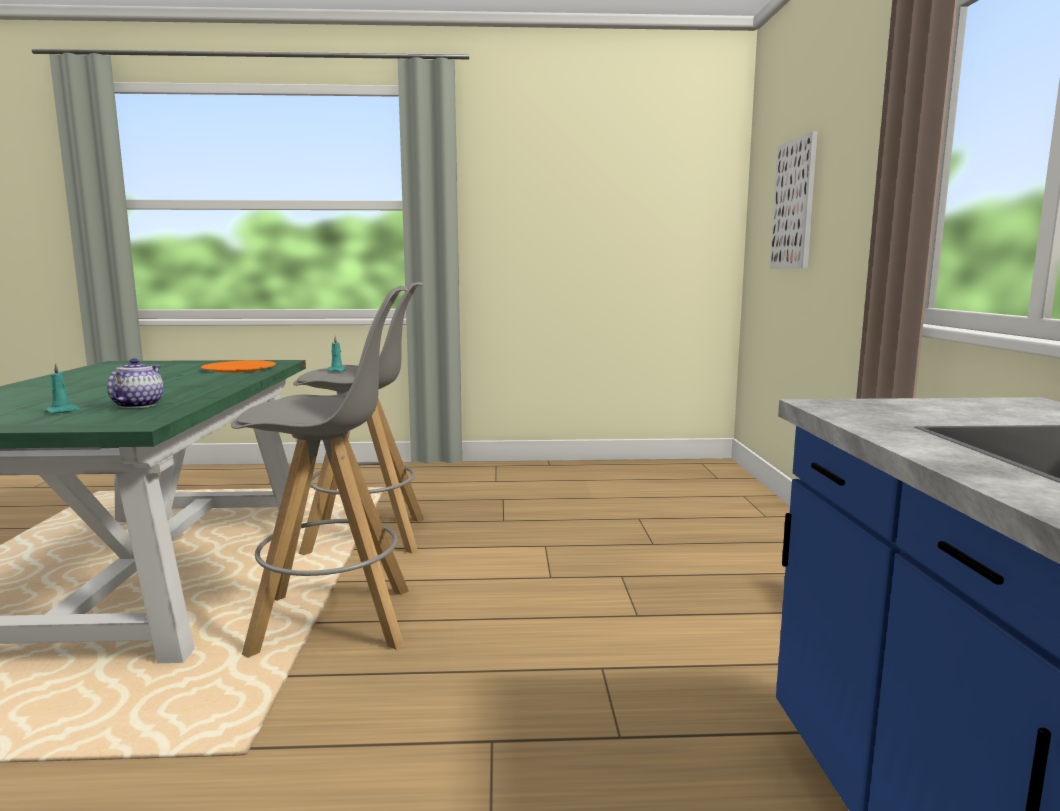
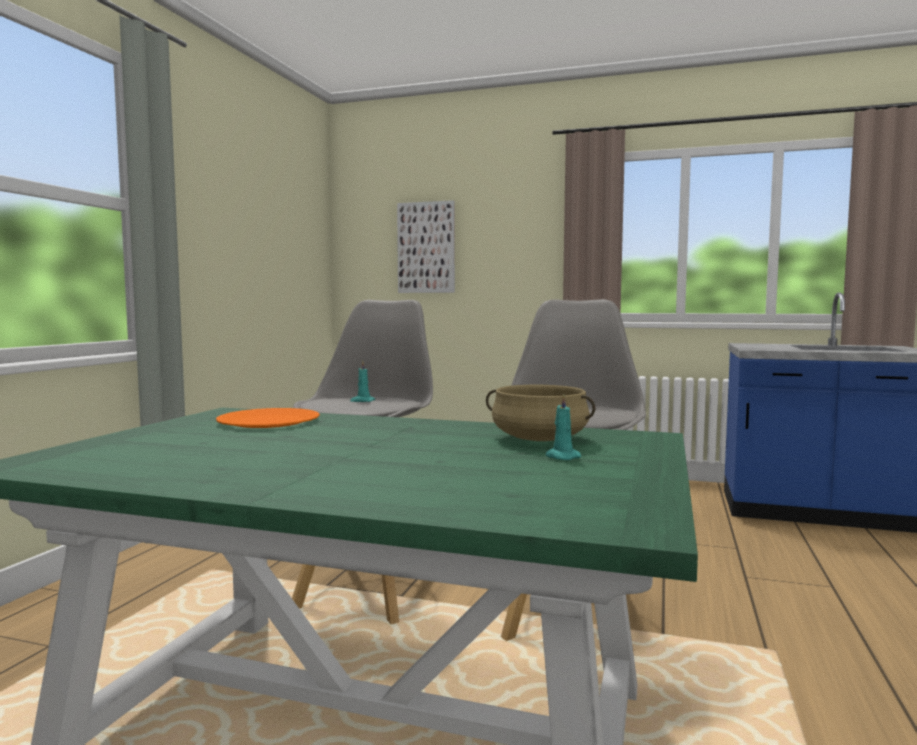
camera: 70 degrees left, 5 degrees down
(138, 405) = (539, 439): teapot -> beige cooking pot

